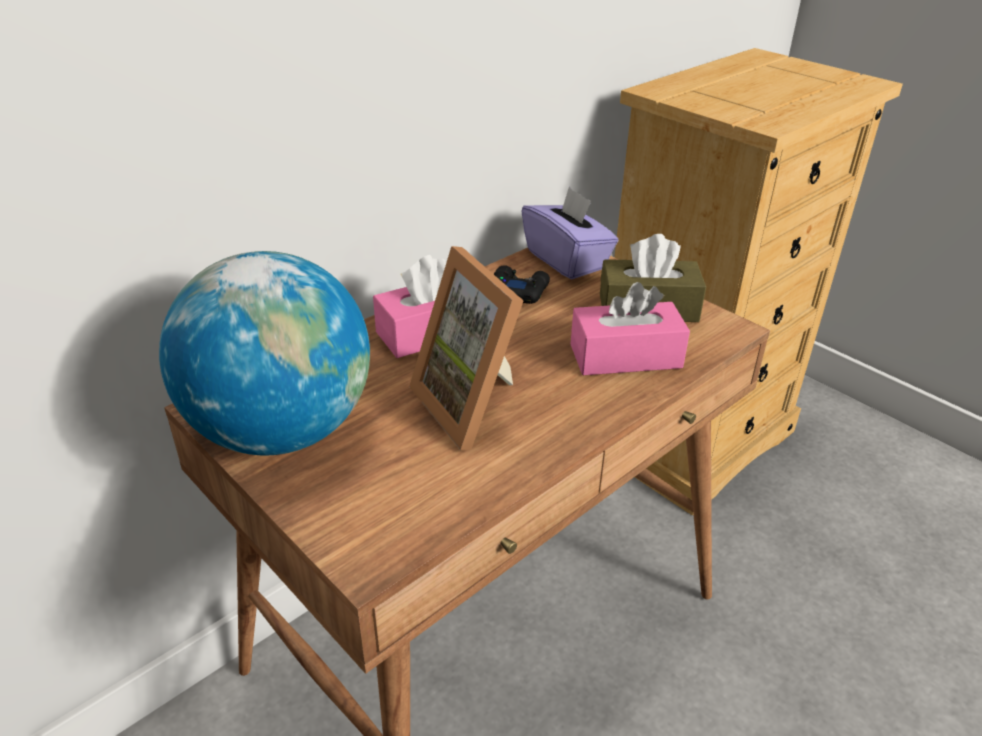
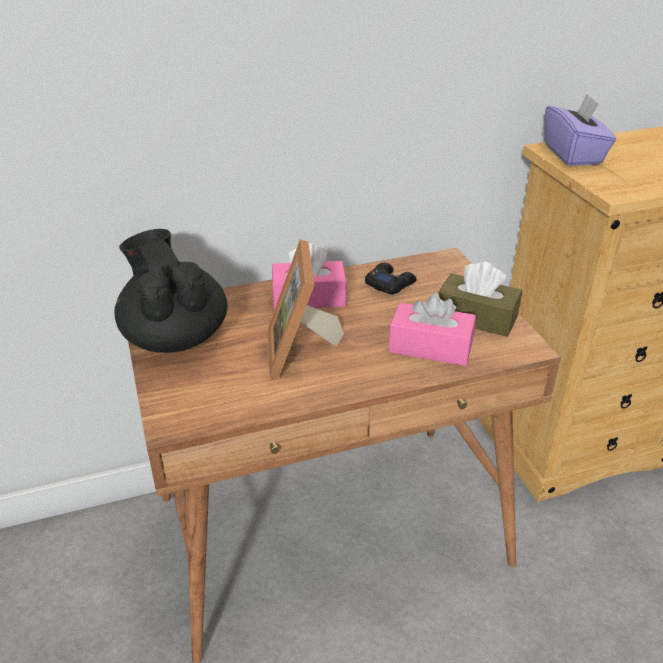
camera: 25 degrees right, 0 degrees up
(281, 431) = (175, 336): globe -> black teapot
(567, 260) = (443, 269): purple tissue box -> purple tissue box (573, 154)

